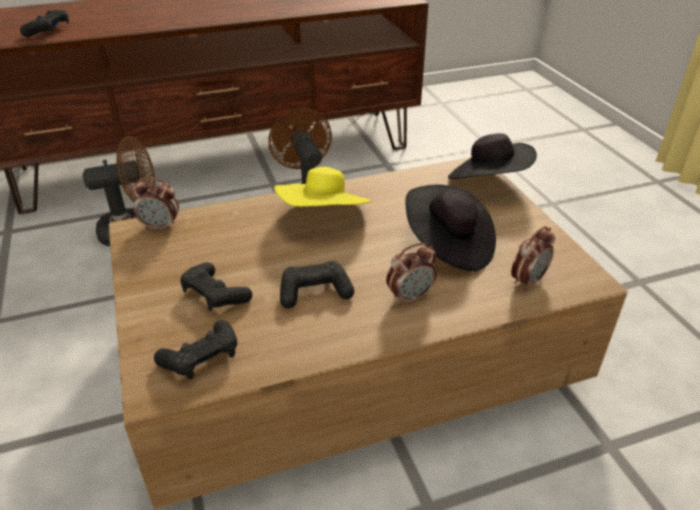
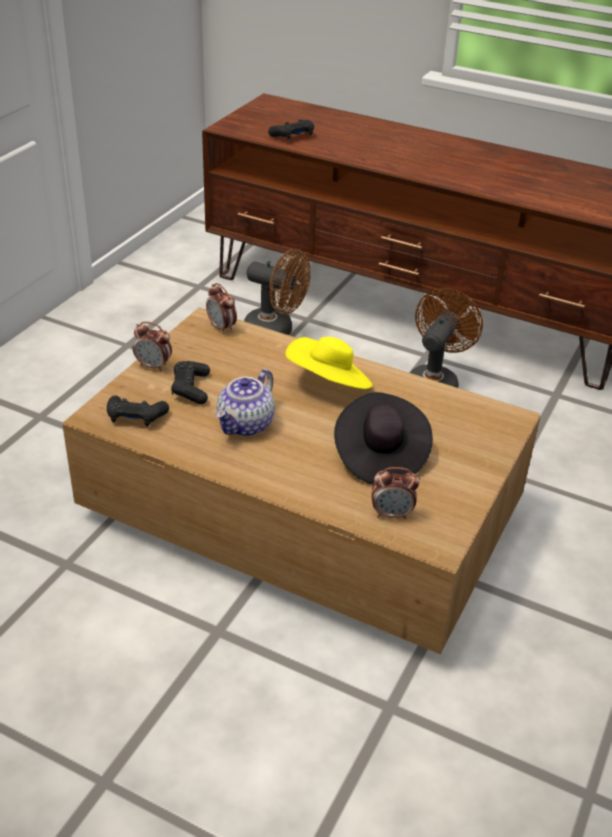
camera: 45 degrees right, 0 degrees up
(315, 292) = (246, 425): black game controller -> teapot
(410, 297) = (296, 467): alarm clock -> alarm clock (153, 366)
(488, 182) = (499, 435): black hat -> none

